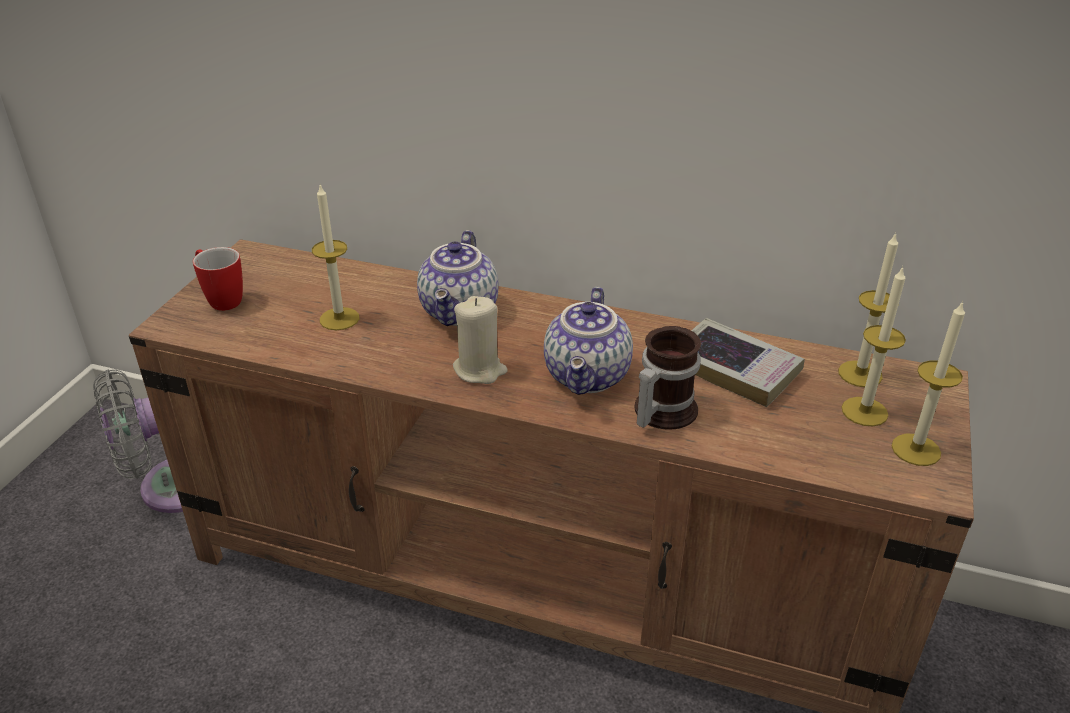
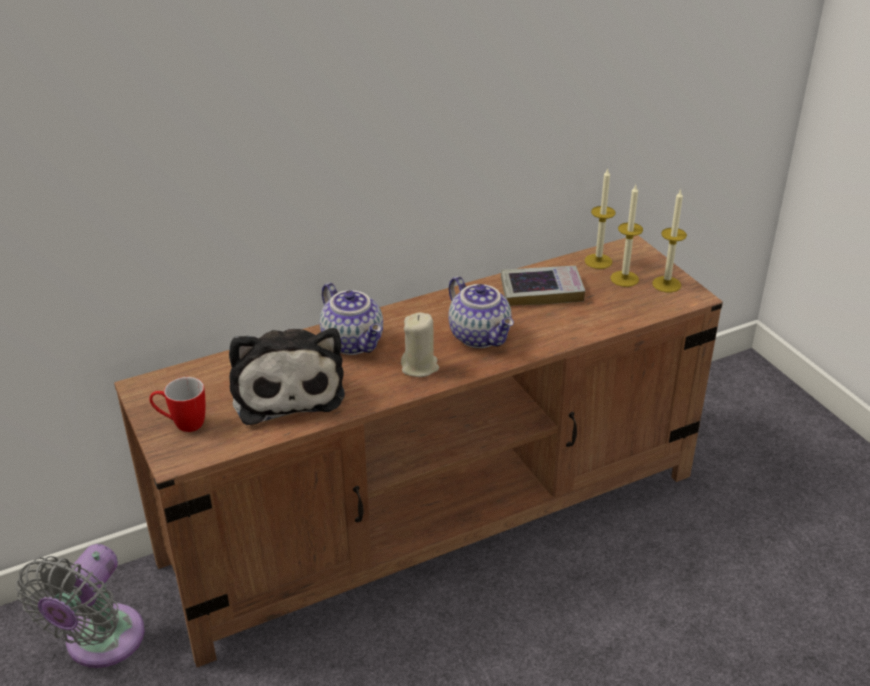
camera: 45 degrees left, 0 degrees up
(339, 319) = (286, 388): candle -> plush toy
(659, 412) = (540, 333): mug -> none

